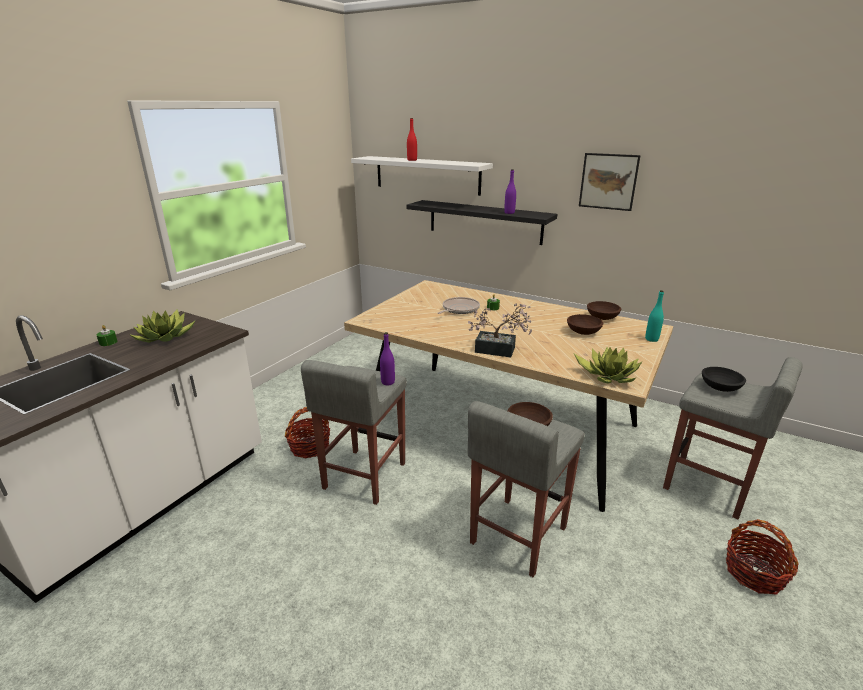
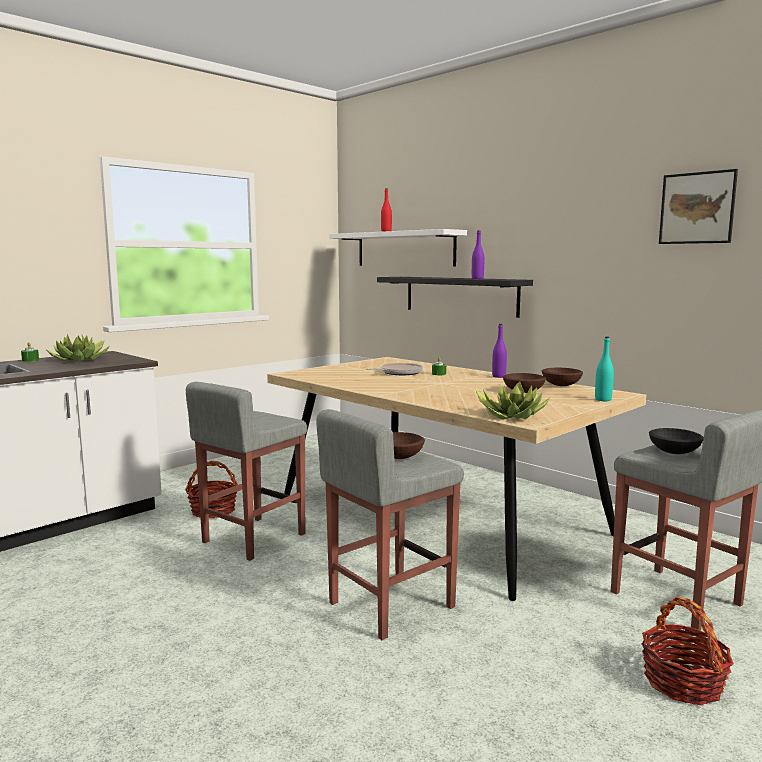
camera: 15 degrees right, 15 degrees down
(388, 382) = (282, 421): purple bottle -> purple bottle (498, 376)
(500, 350) = (408, 396): potted plant -> none
(608, 181) = (583, 238): picture -> picture (697, 208)

